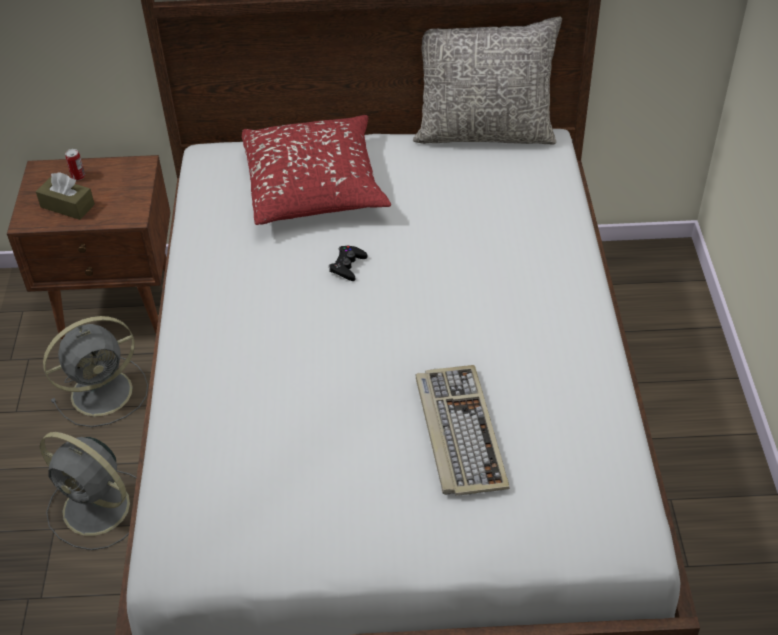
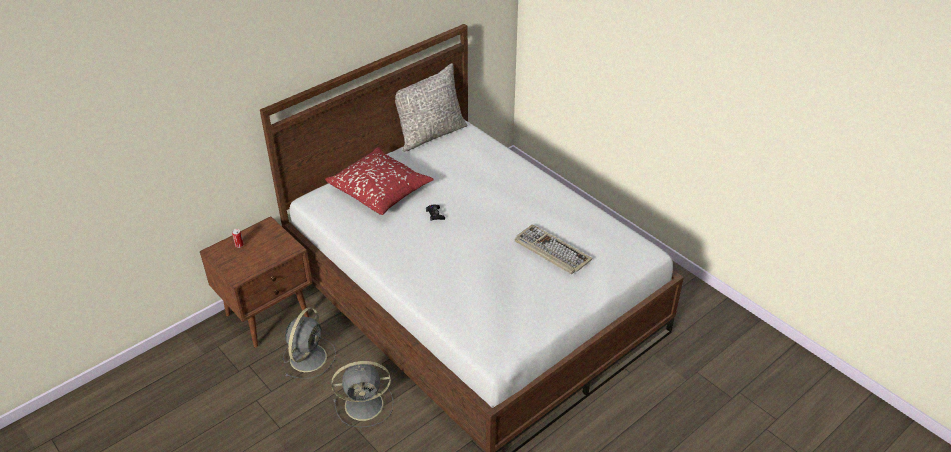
camera: 40 degrees left, 5 degrees down
(67, 206) = (251, 260): brown tissue box -> none

